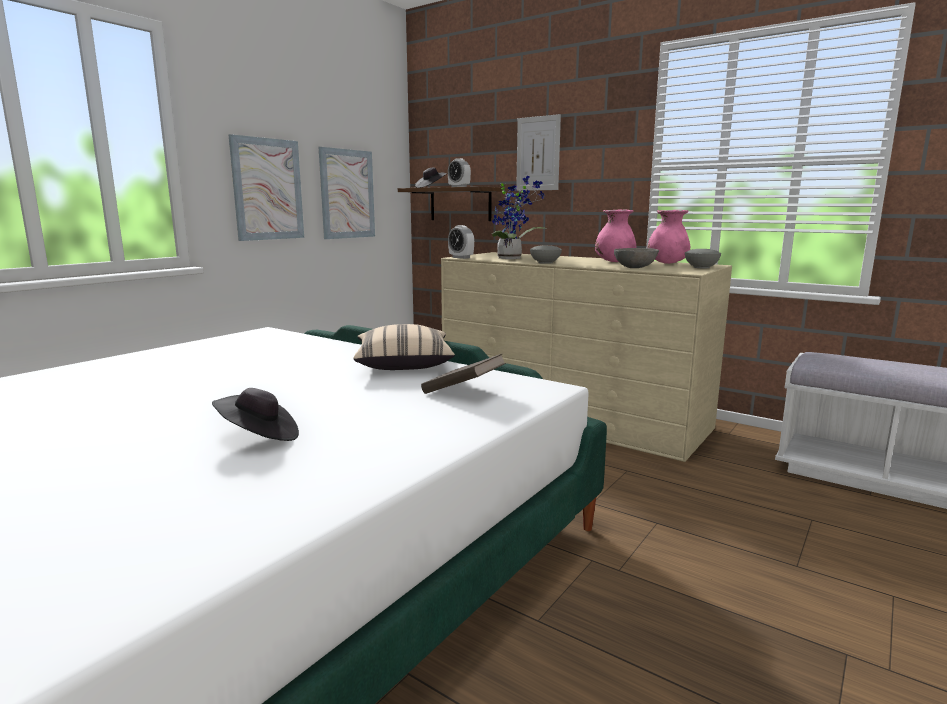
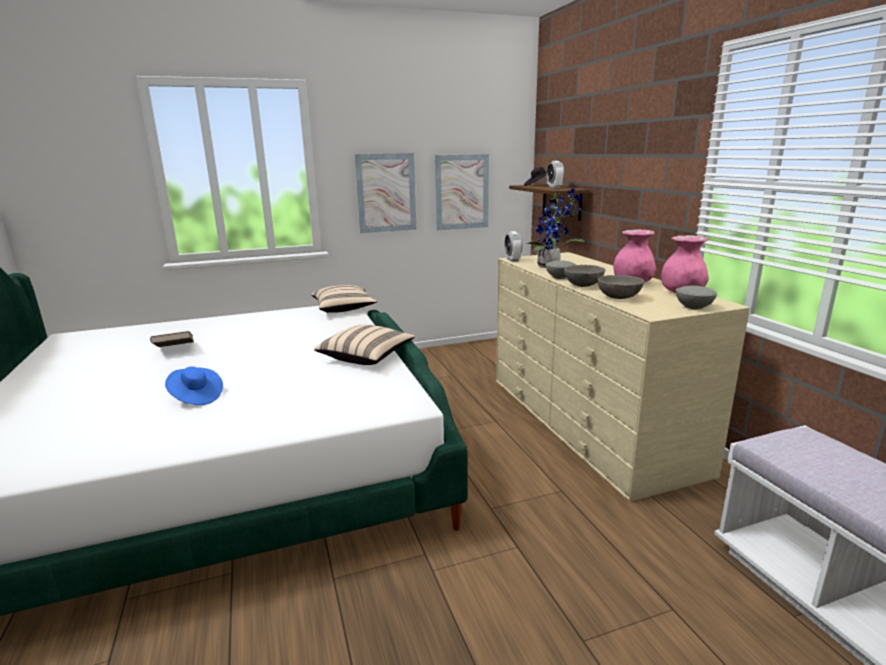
camera: 35 degrees right, 5 degrees up
(259, 437) = (196, 397): black hat -> blue hat
(269, 334) = (344, 309): none -> beige pillow
(463, 392) = (352, 393): brown book -> brown book (175, 350)
(538, 153) = (616, 159): picture -> none
(582, 265) = (583, 285): none -> grey bowl

